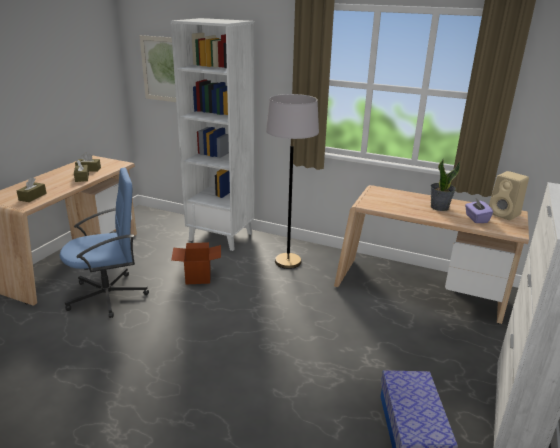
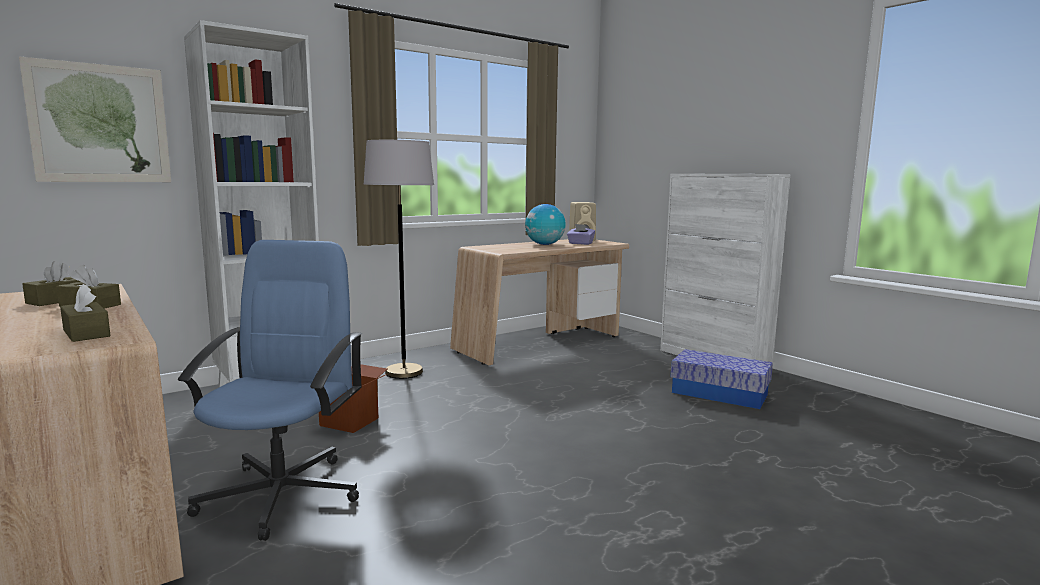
camera: 60 degrees left, 15 degrees down
(439, 207) = (545, 244): potted plant -> globe

